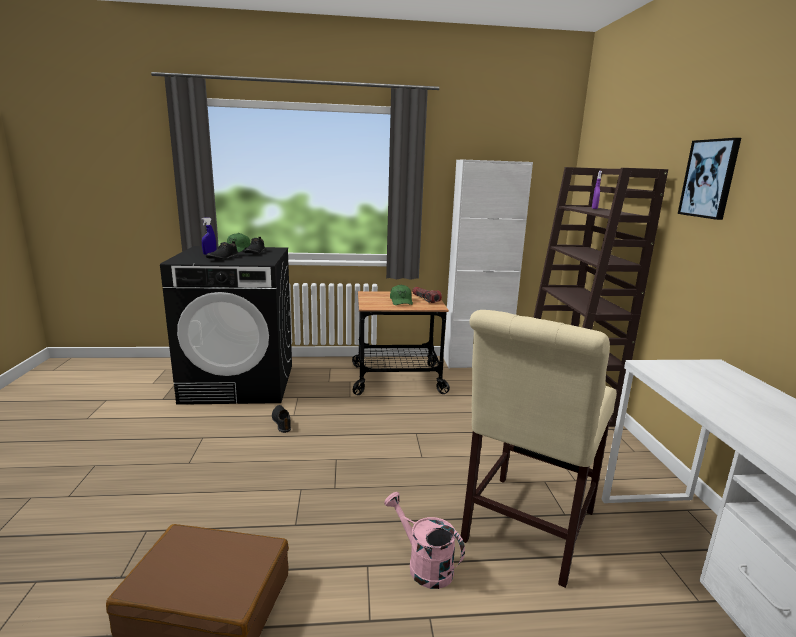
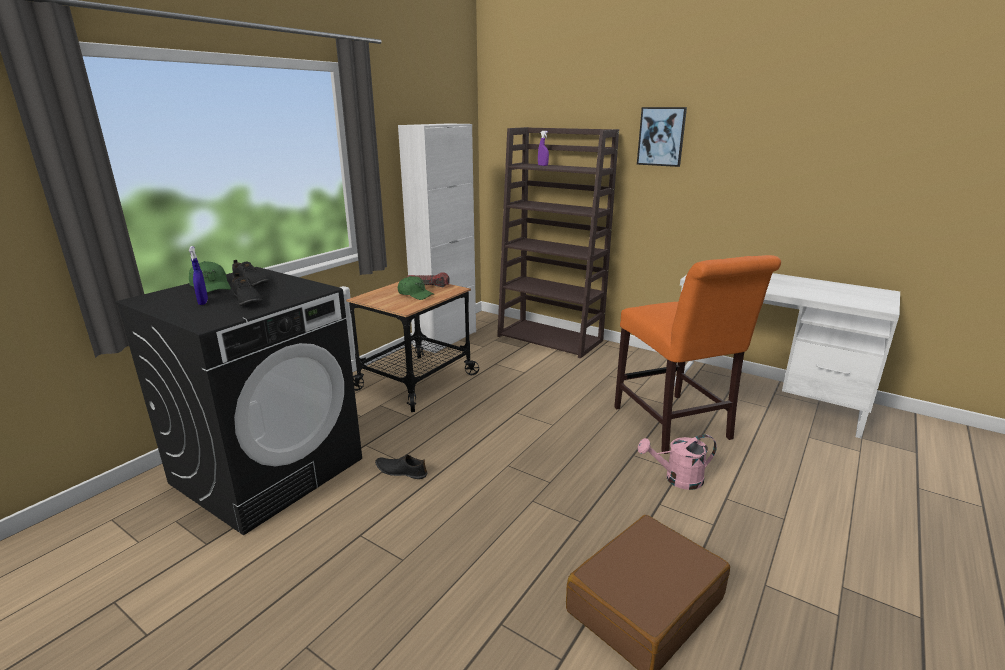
camera: 50 degrees left, 5 degrees up
(525, 530) = (674, 426): beige chair -> orange chair

